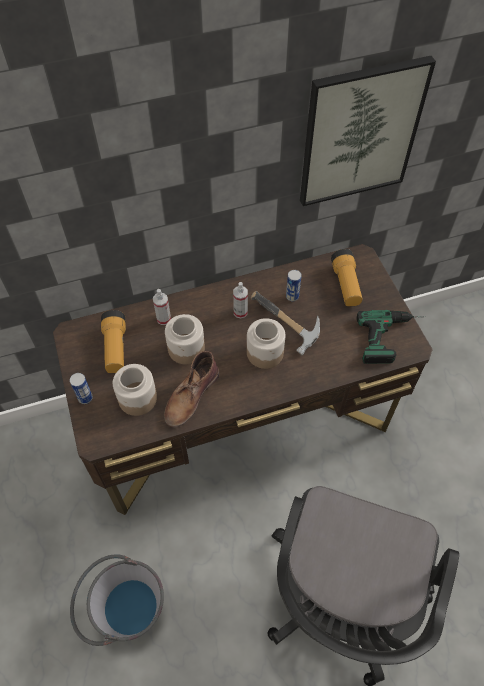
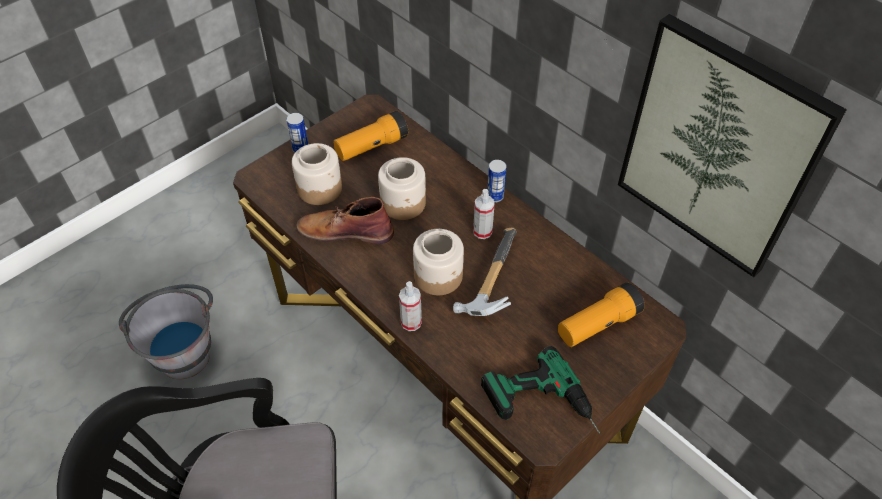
camera: 65 degrees right, 5 degrees down
(163, 319) = (431, 169): spray bottle -> spray bottle (411, 322)
(292, 296) = (539, 273): can -> can (495, 196)

